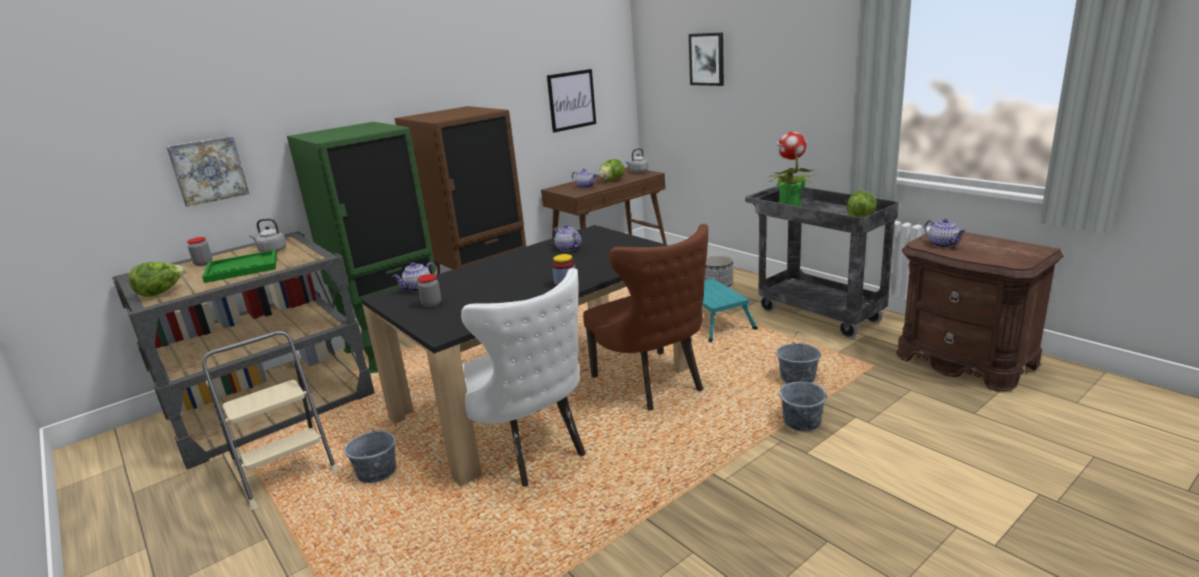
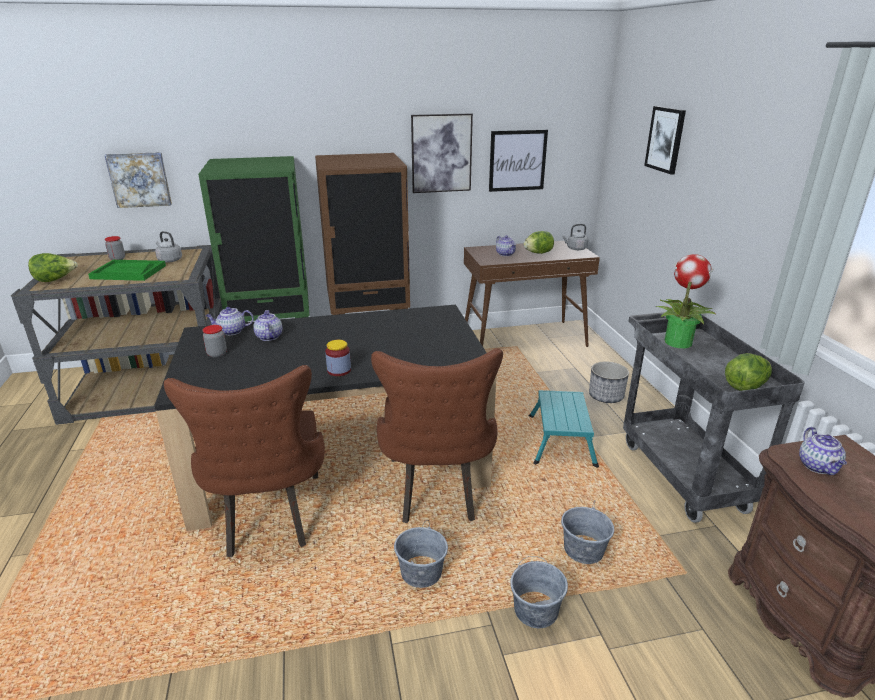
camera: 25 degrees right, 5 degrees up
(285, 466) = (106, 450): beige step ladder -> none
(377, 472) = (151, 485): grey bucket -> grey bucket (421, 572)
(508, 101) = (441, 153): none -> picture
(529, 450) = (269, 518): white chair -> brown chair
(567, 249) = (395, 327): teapot -> teapot (268, 337)

